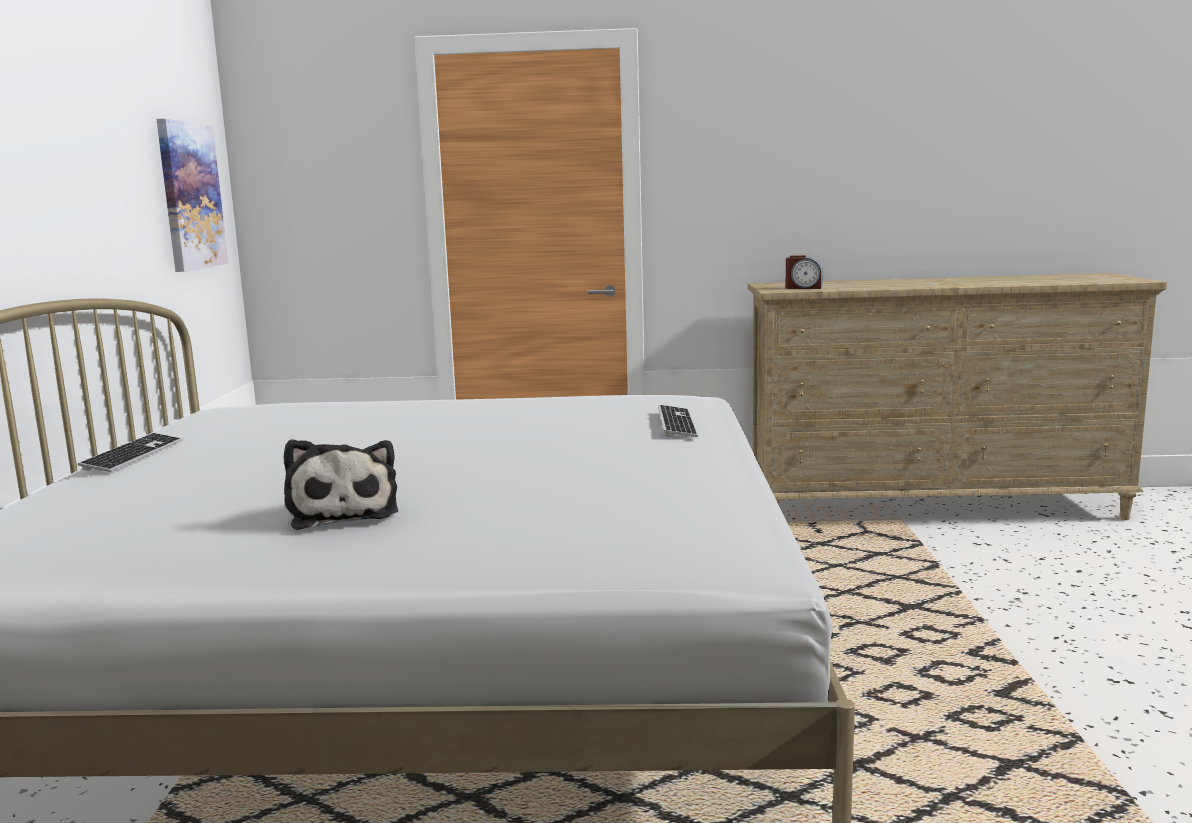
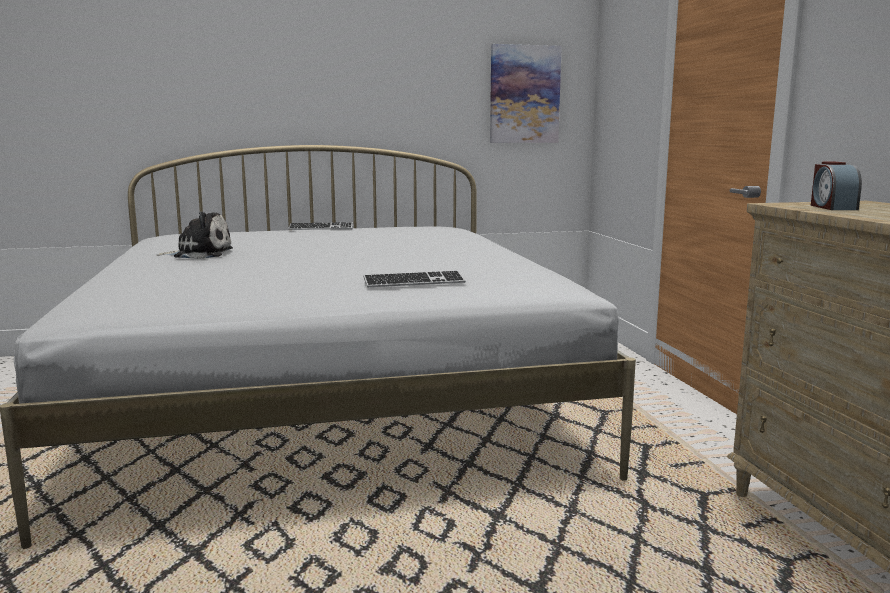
camera: 75 degrees right, 0 degrees up
(343, 512) = (200, 254): plush toy -> plush toy turned 150 degrees counterclockwise

